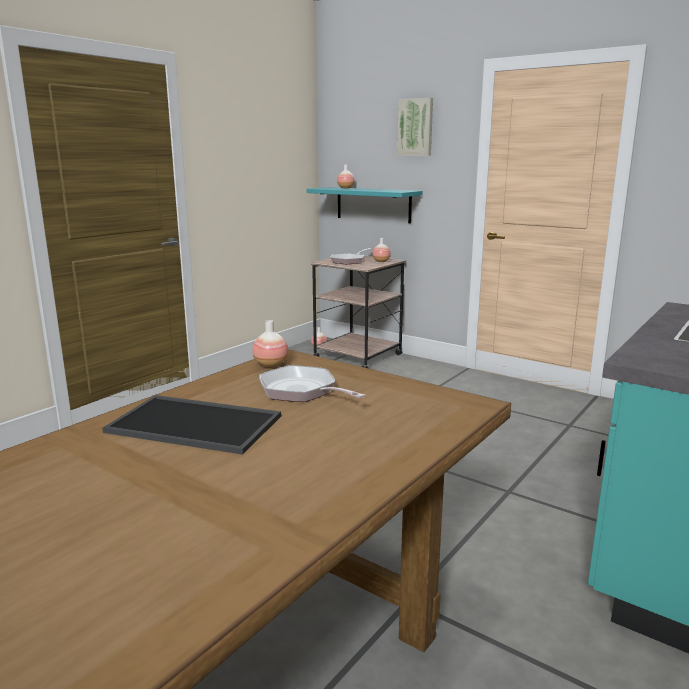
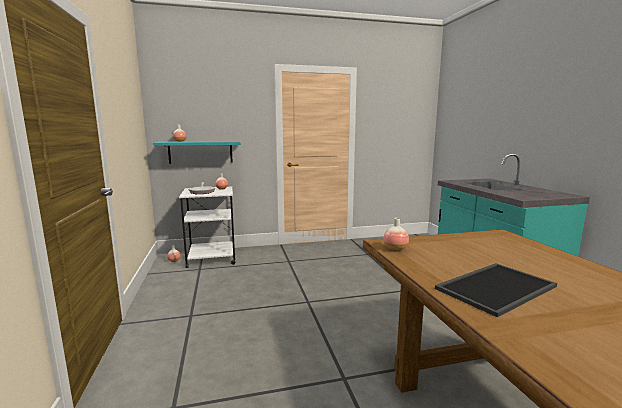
camera: 50 degrees left, 5 degrees down
(302, 391) = (455, 253): frying pan -> none
(359, 357) = (212, 258): brown cart -> white cart
(416, 127) = (231, 101): picture -> none

